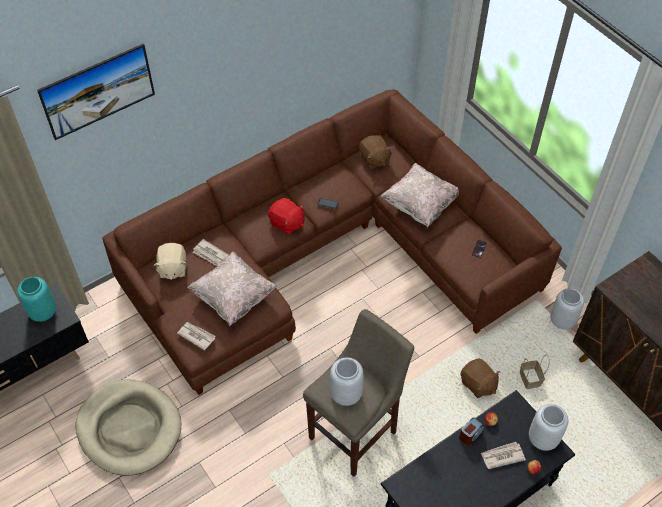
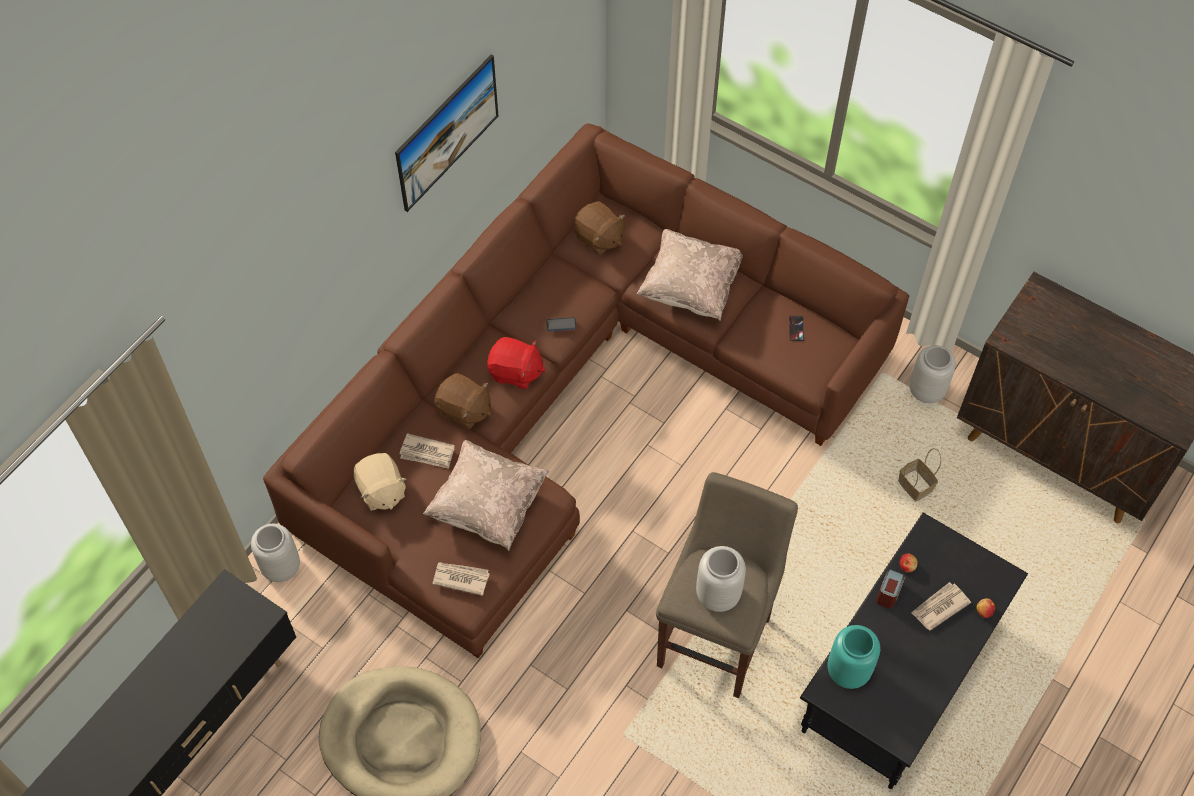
camera: 20 degrees left, 5 degrees up
(43, 312) = (225, 617): turquoise vase -> turquoise vase (847, 670)
(101, 103) = (248, 294): picture -> picture (449, 147)
(478, 384) = (850, 516): brown plush toy -> brown plush toy (464, 410)
(542, 438) = (980, 566): grey vase -> grey vase (280, 567)

